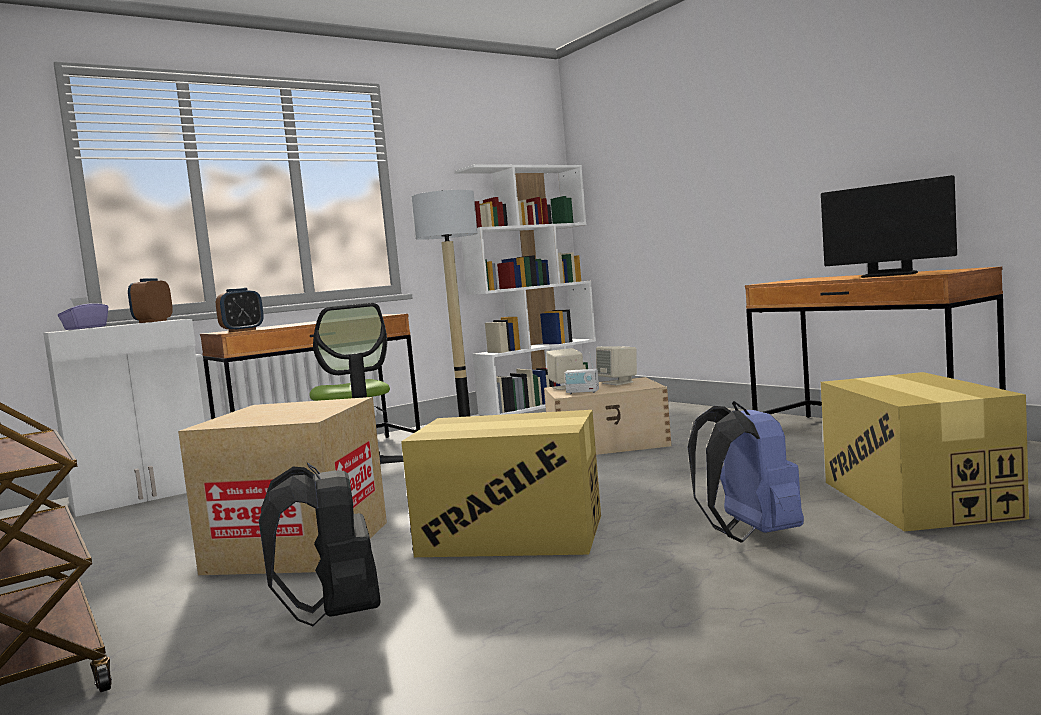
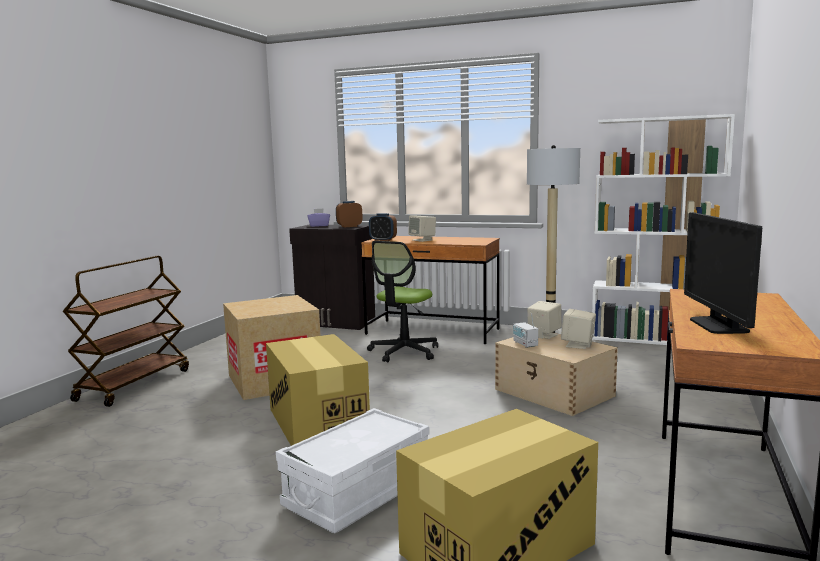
camera: 55 degrees right, 5 degrees up
(143, 495) = (336, 323): white cabinet -> black cabinet
(299, 324) = (422, 240): none -> beige speaker
(336, 614) = (188, 418): black backpack -> none
(750, 534) = (357, 493): blue backpack -> white storage box

